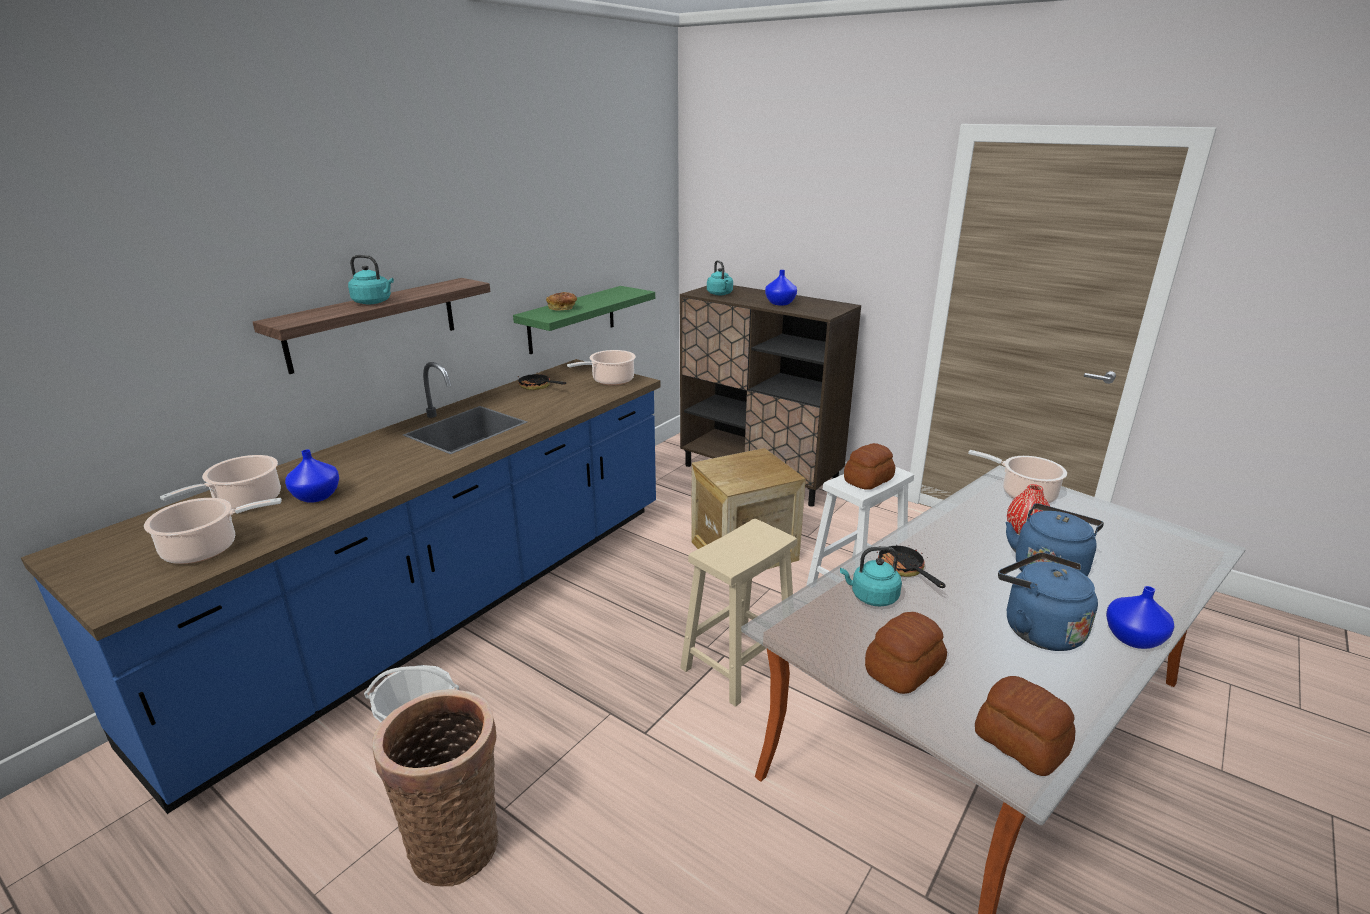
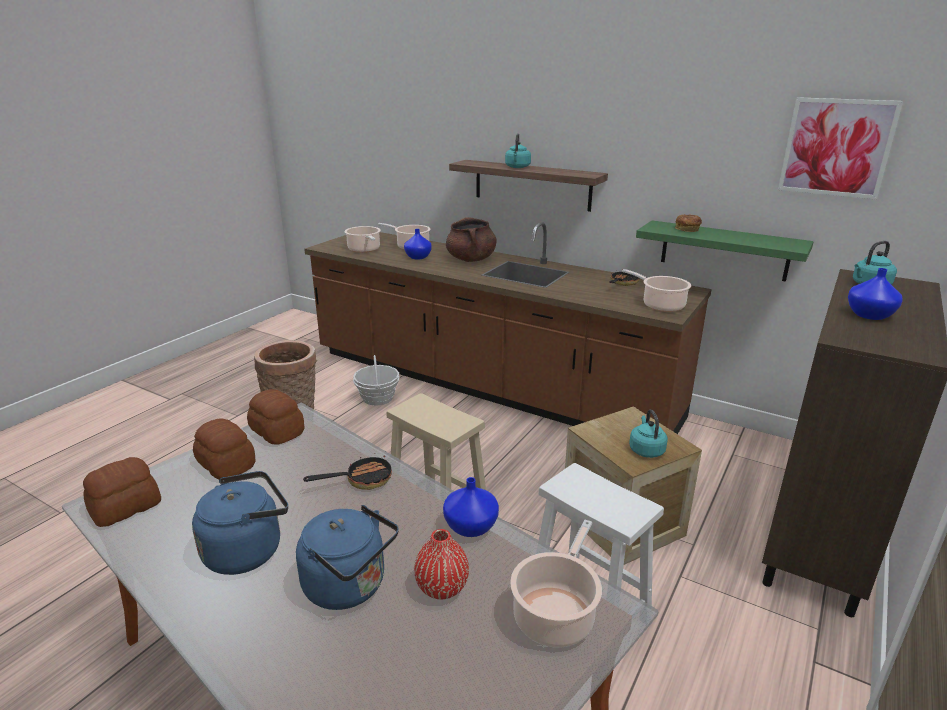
camera: 85 degrees right, 0 degrees up
(372, 457) = (471, 259): none -> brown cooking pot
(445, 608) = (488, 385): blue counter -> brown counter
(618, 204) = (836, 147): none -> picture
(867, 480) = (592, 494): bread -> bread (277, 431)
(871, 597) = (323, 458): turquoise kettle -> turquoise kettle (646, 450)
(1133, 639) = (207, 622): blue vase -> blue vase (469, 526)

